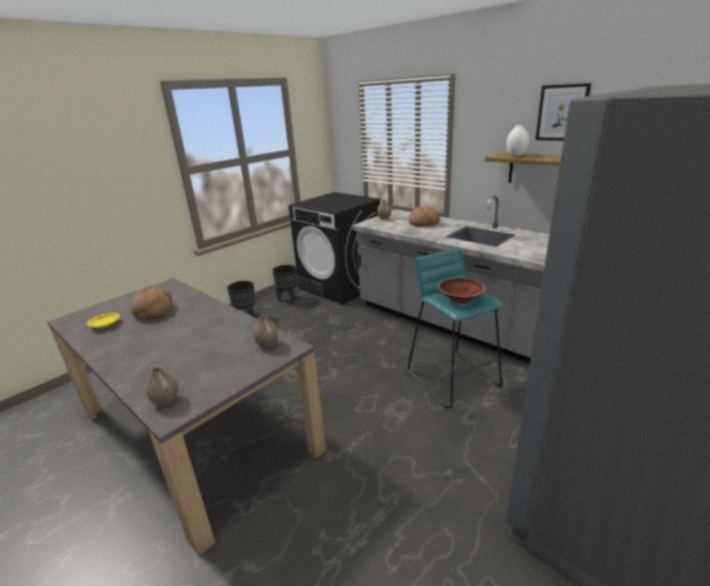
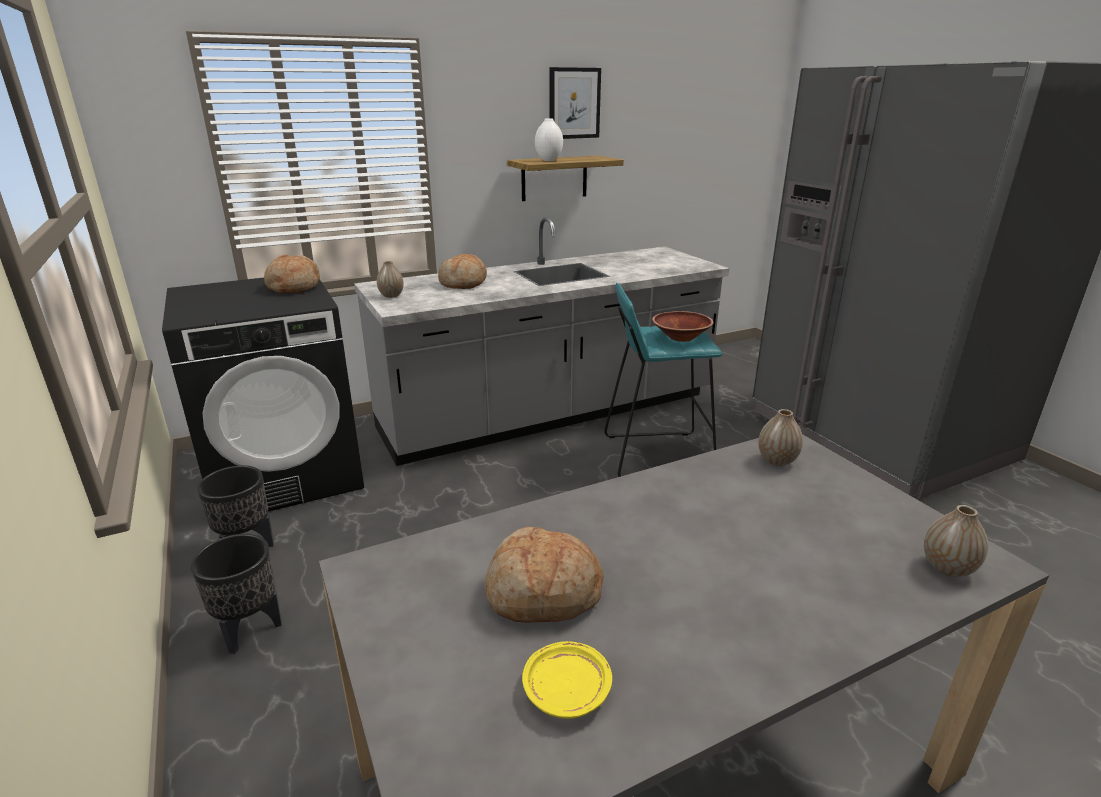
camera: 70 degrees left, 0 degrees up
(354, 202) = (293, 287): none -> bread

